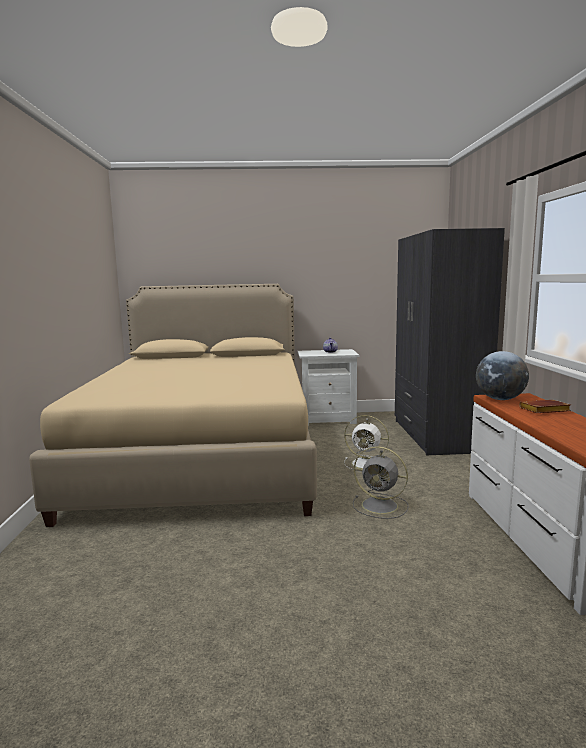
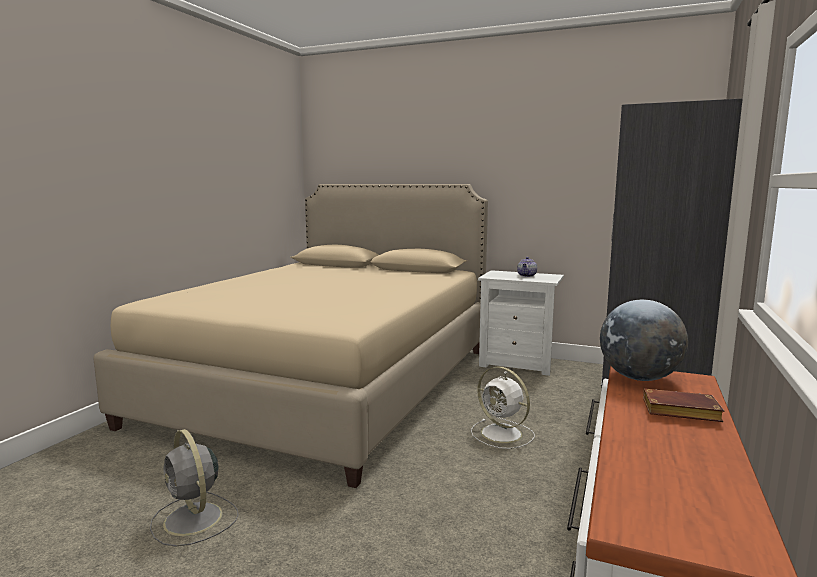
camera: 25 degrees right, 0 degrees up
(381, 506) = (456, 499): grey fan -> grey fan (194, 520)

